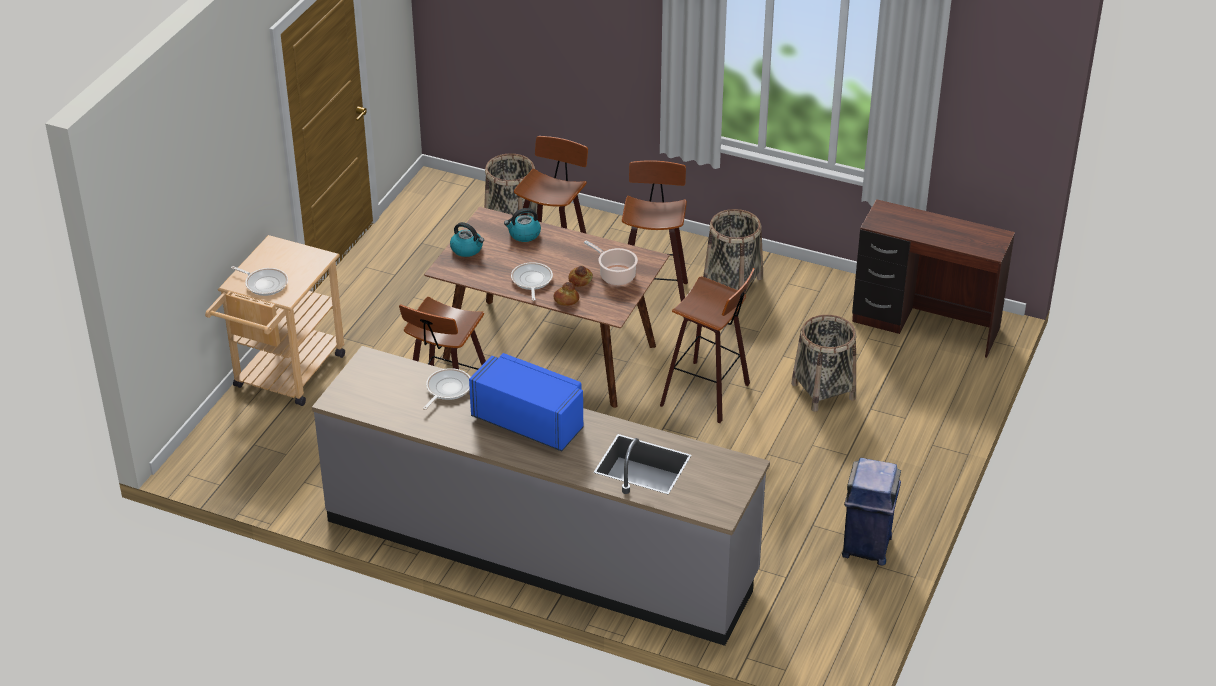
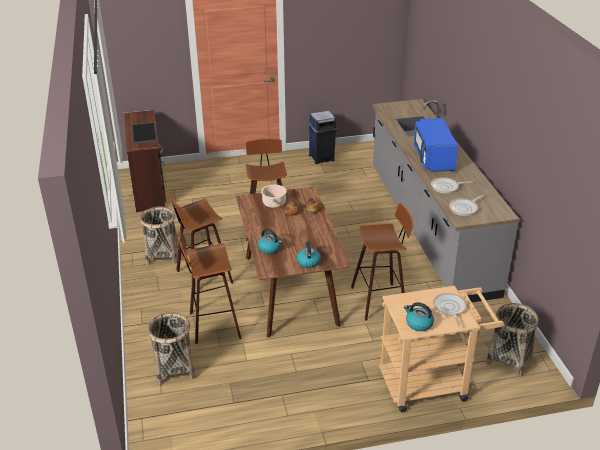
camera: 125 degrees left, 5 degrees down
(272, 253) = (418, 324): none -> kettle
(531, 281) = (311, 226): frying pan -> frying pan (464, 208)
(823, 391) = (230, 198): basket -> basket (508, 359)
(918, 228) = (145, 133): none -> tray

